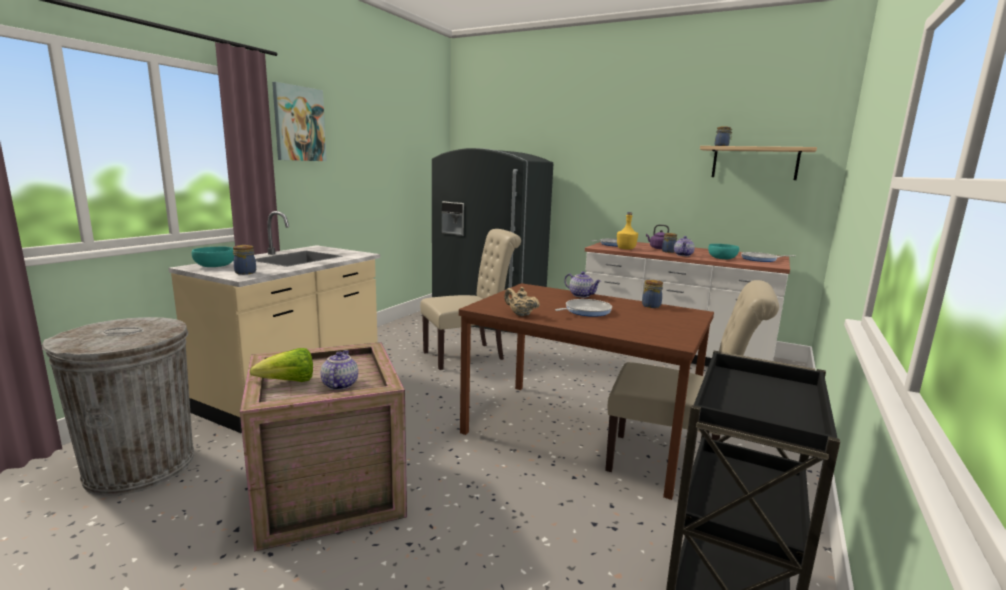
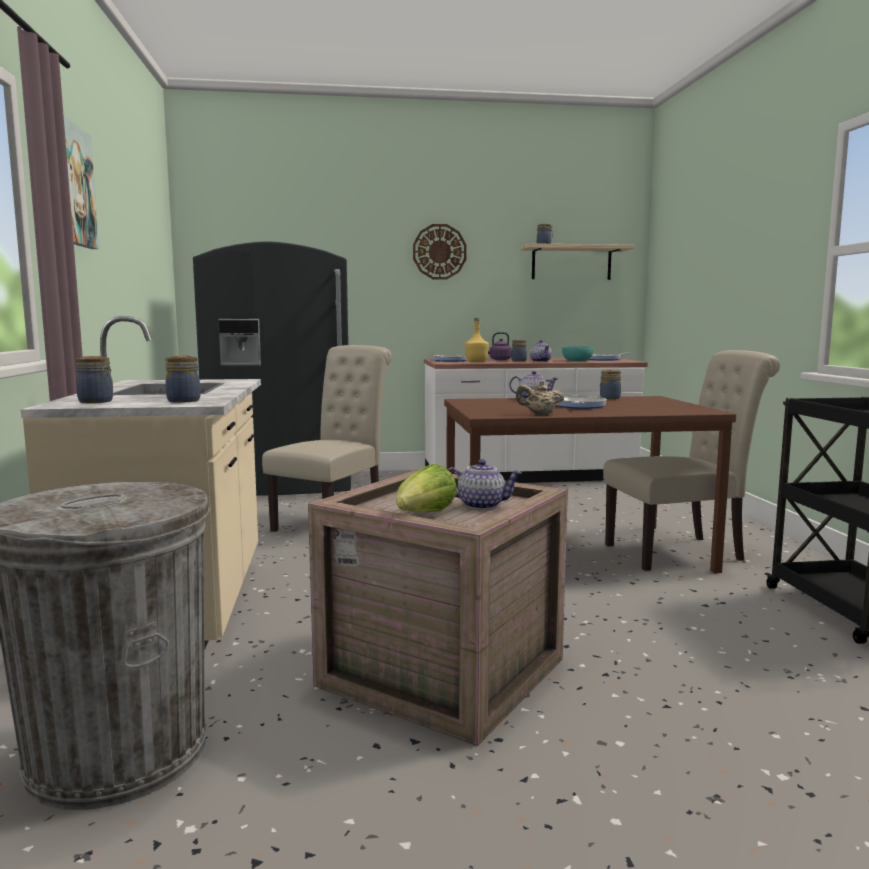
camera: 35 degrees left, 5 degrees down
(215, 266) = (97, 401): turquoise bowl -> jar
(339, 385) = (481, 505): teapot -> teapot turned 135 degrees clockwise
(629, 151) = (439, 252): none -> wall clock

